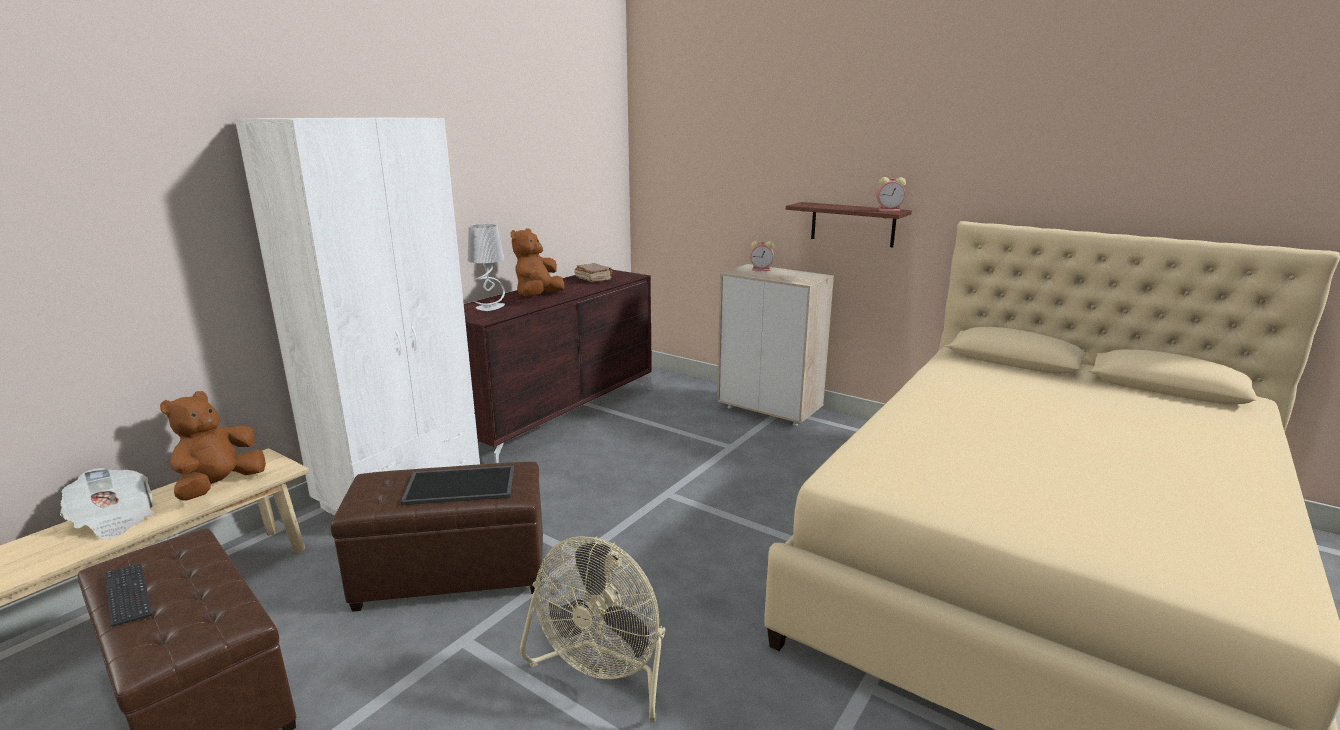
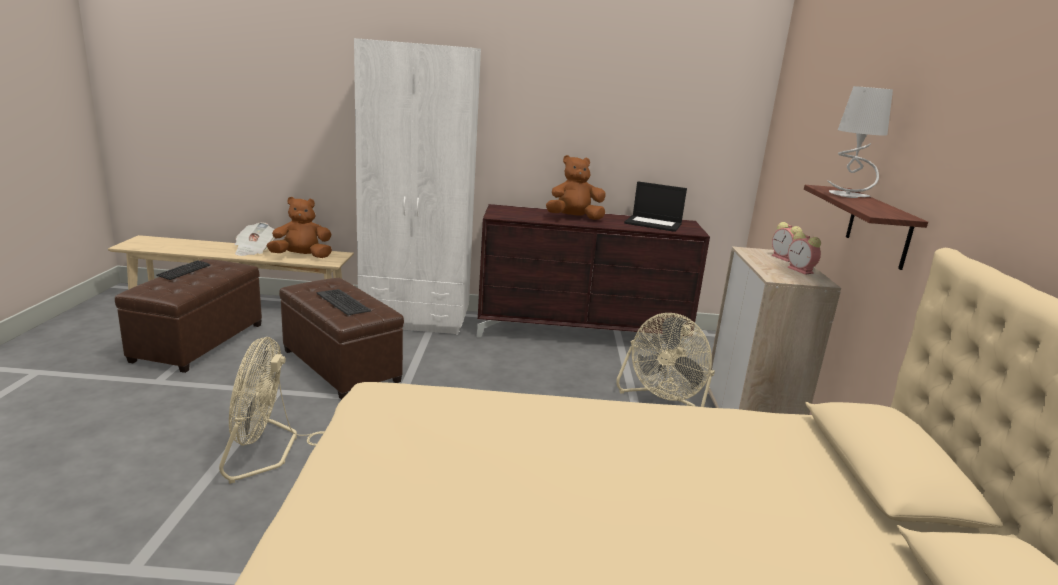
camera: 55 degrees right, 0 degrees up
(461, 485) = (343, 302): tray -> keyboard
(491, 308) = (524, 213): grey table lamp -> grey table lamp (848, 195)
(593, 279) = (654, 223): brown book -> laptop
(713, 427) = (664, 402): none -> beige fan
(890, 210) = (890, 213): alarm clock -> alarm clock (801, 270)

